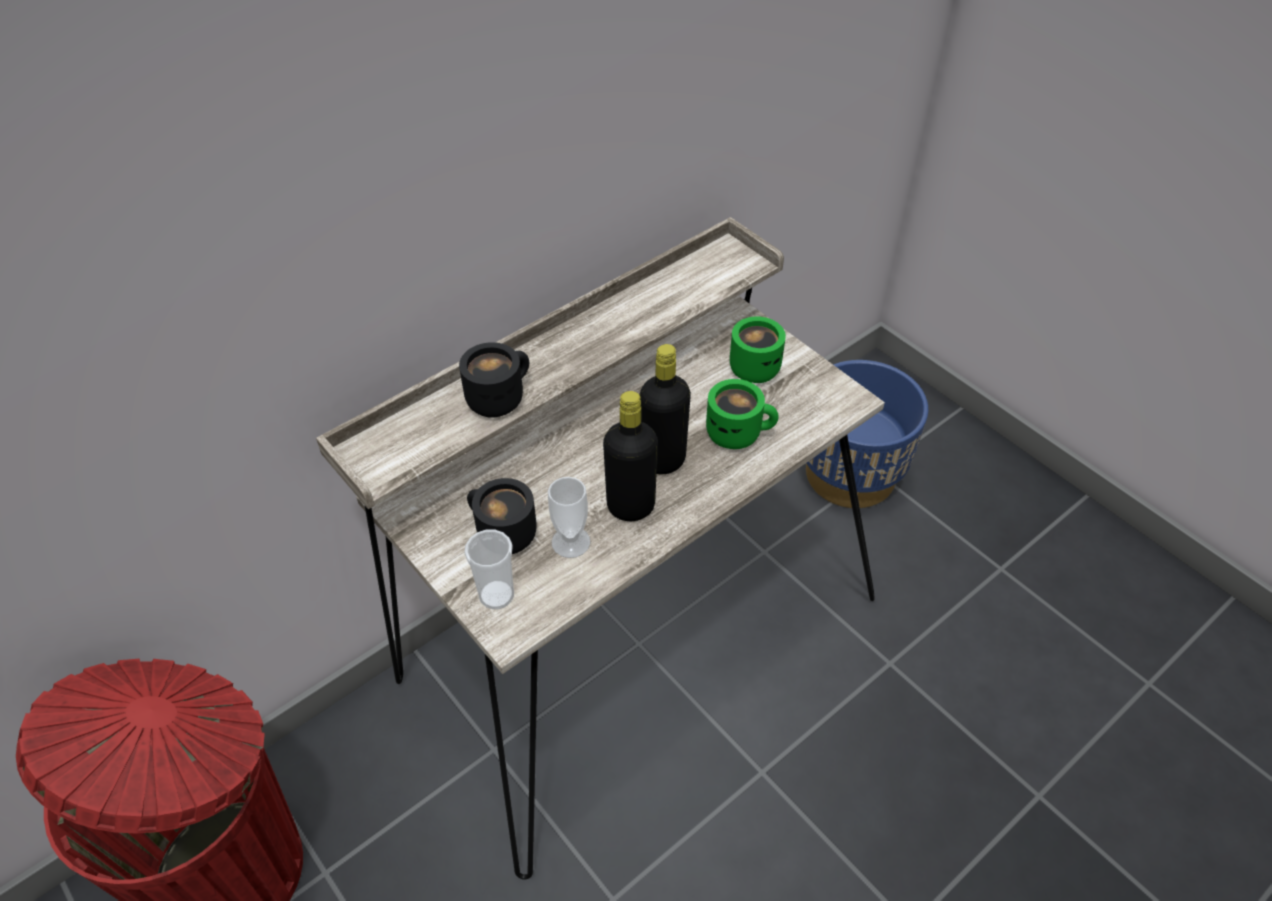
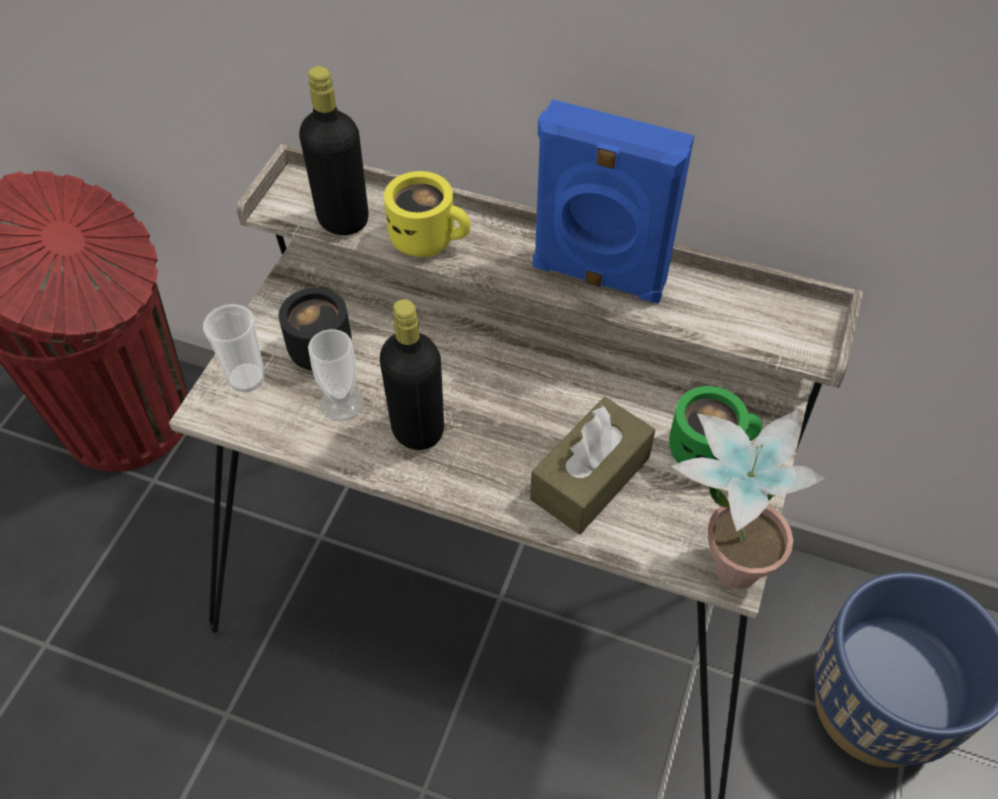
camera: 60 degrees right, 5 degrees up
(497, 396) = (429, 238): black mug -> yellow mug
(613, 327) = (598, 278): none -> blue speaker
(663, 460) = (499, 428): black bottle -> black bottle (343, 220)
(738, 432) = (590, 478): green mug -> brown tissue box
(839, 399) = (720, 559): none -> potted plant

